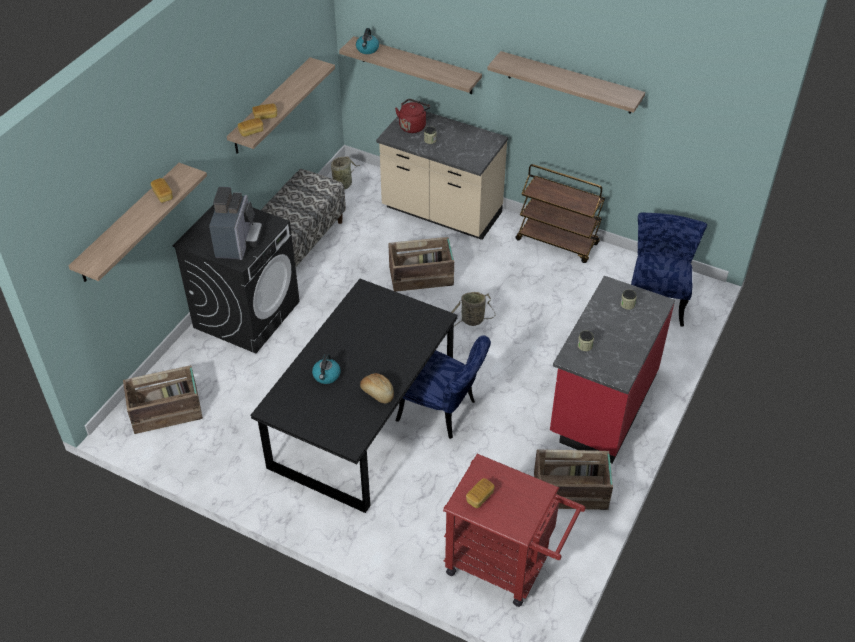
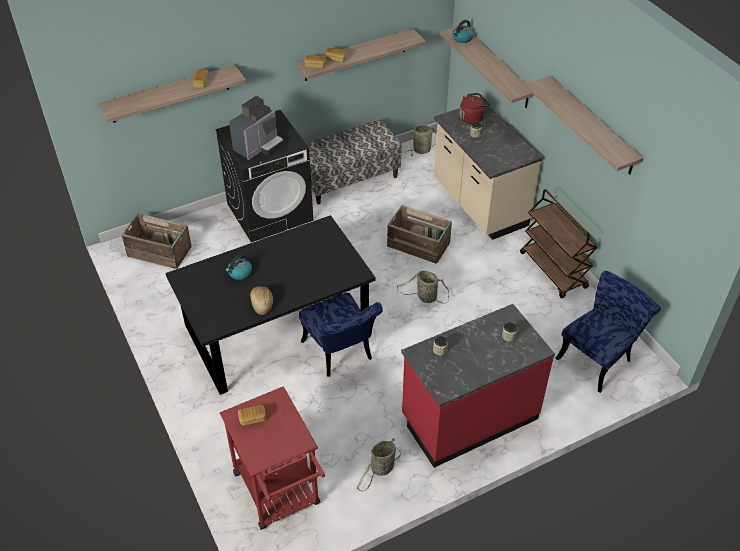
camera: 35 degrees right, 0 degrees up
(571, 491) = (381, 469): crate -> basket

